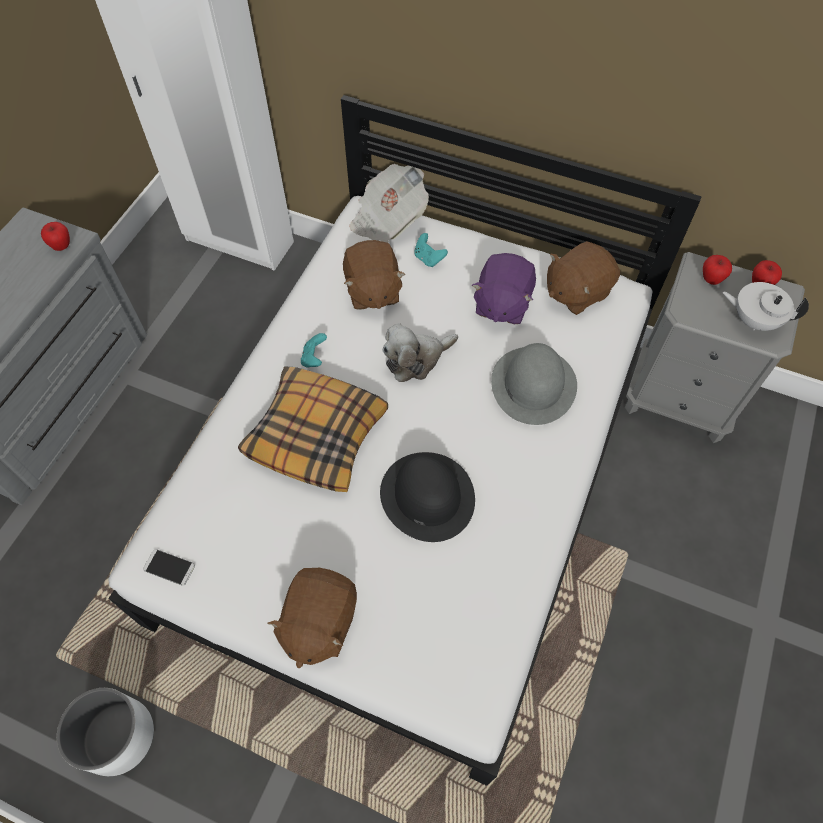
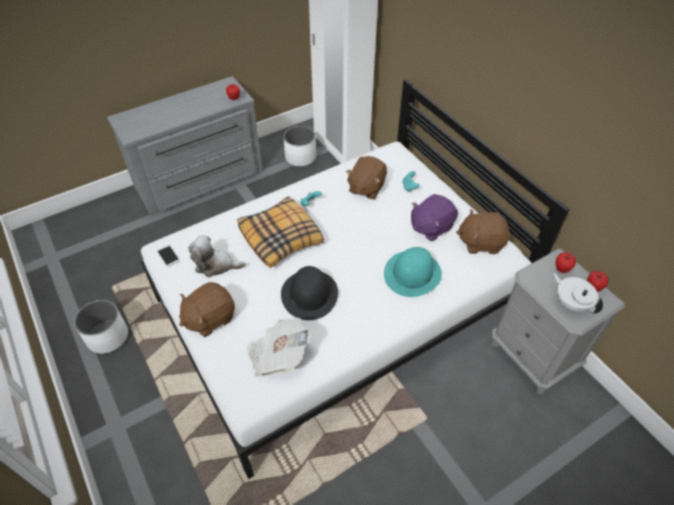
camera: 35 degrees right, 10 degrees down
(188, 283) = (300, 157): none -> white planter
(388, 220) = (404, 159): newspaper -> newspaper (278, 355)
(416, 359) = (360, 230): plush toy -> plush toy (216, 265)
(533, 384) = (412, 273): grey hat -> turquoise hat

